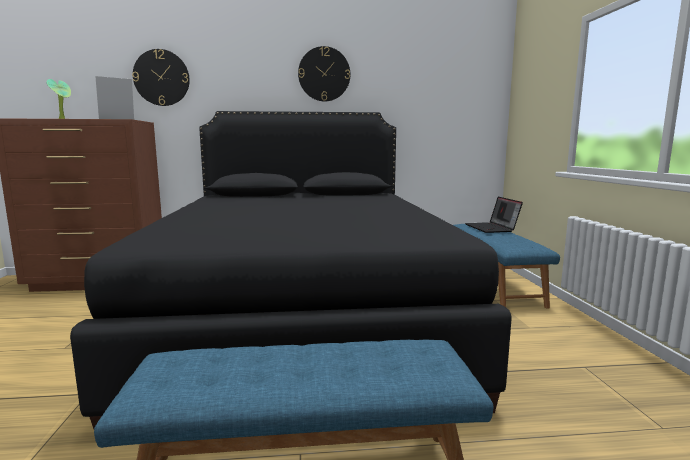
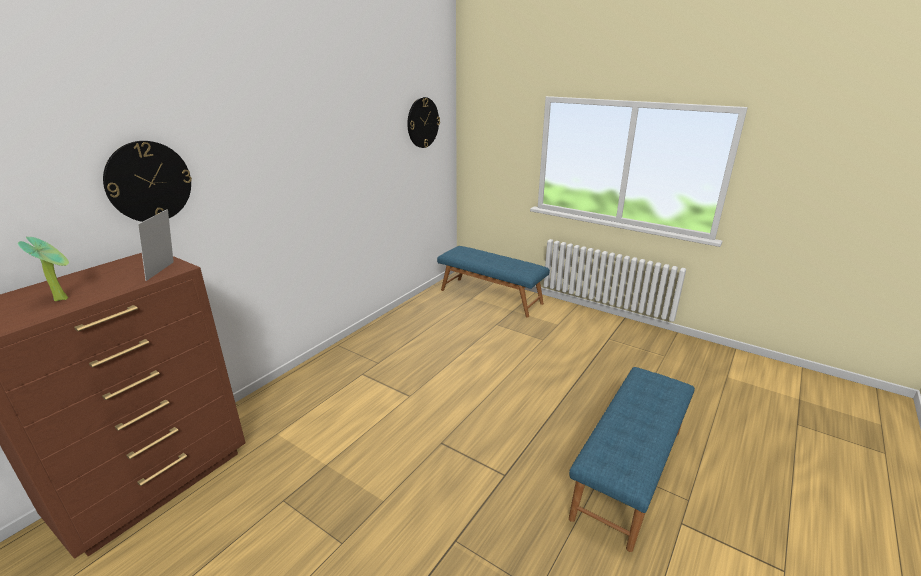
camera: 50 degrees left, 15 degrees up
(303, 316) = (443, 390): black bed -> none
(324, 74) = (331, 139): wall clock -> wall clock (422, 122)
(492, 228) = (478, 253): laptop -> none

